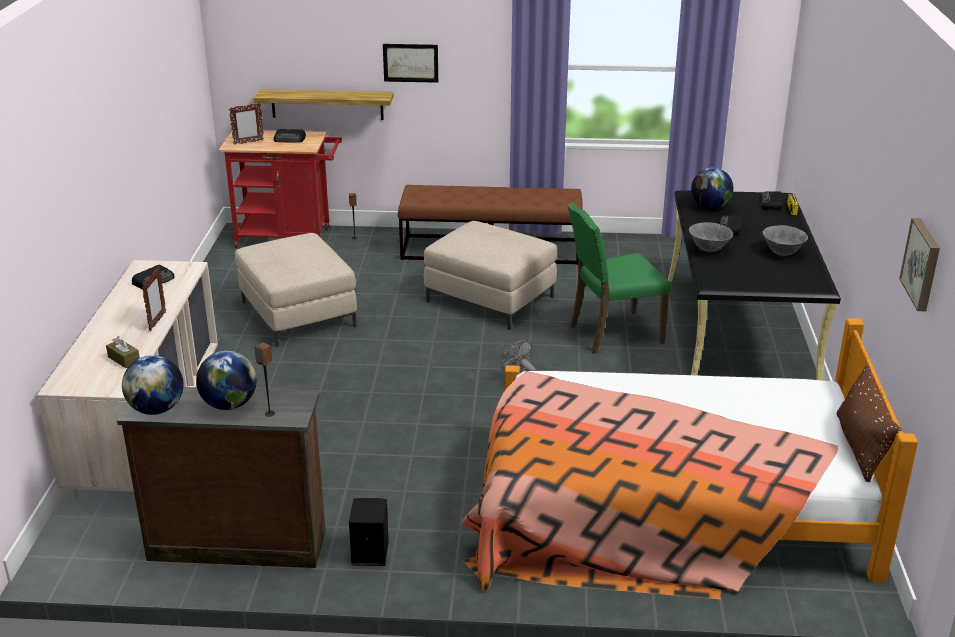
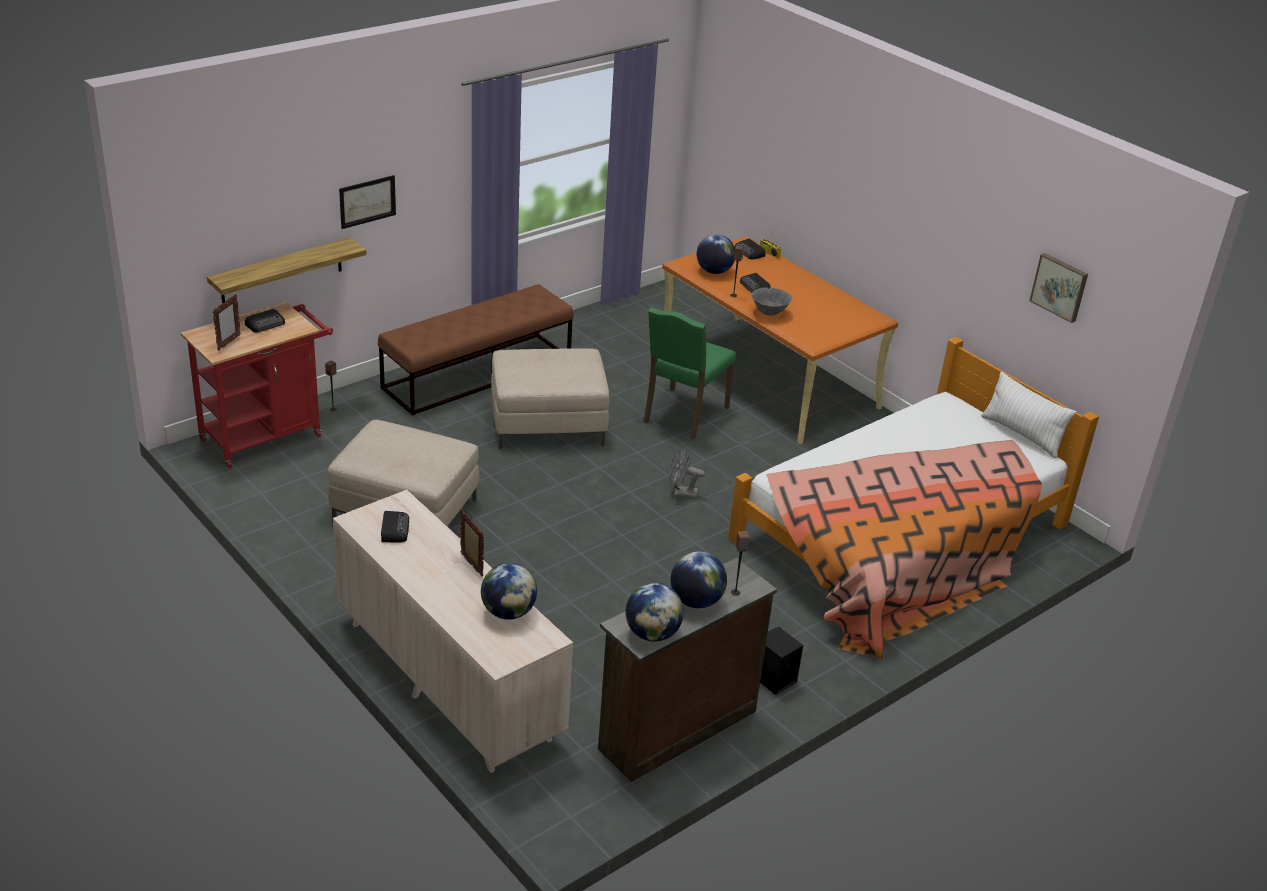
camera: 45 degrees left, 5 degrees up
(124, 359) = (508, 612): brown tissue box -> globe
(738, 334) = (767, 377): black desk -> orange desk
(782, 253) = (818, 297): grey bowl -> none
(860, 447) = (1022, 435): brown pillow -> white pillow

